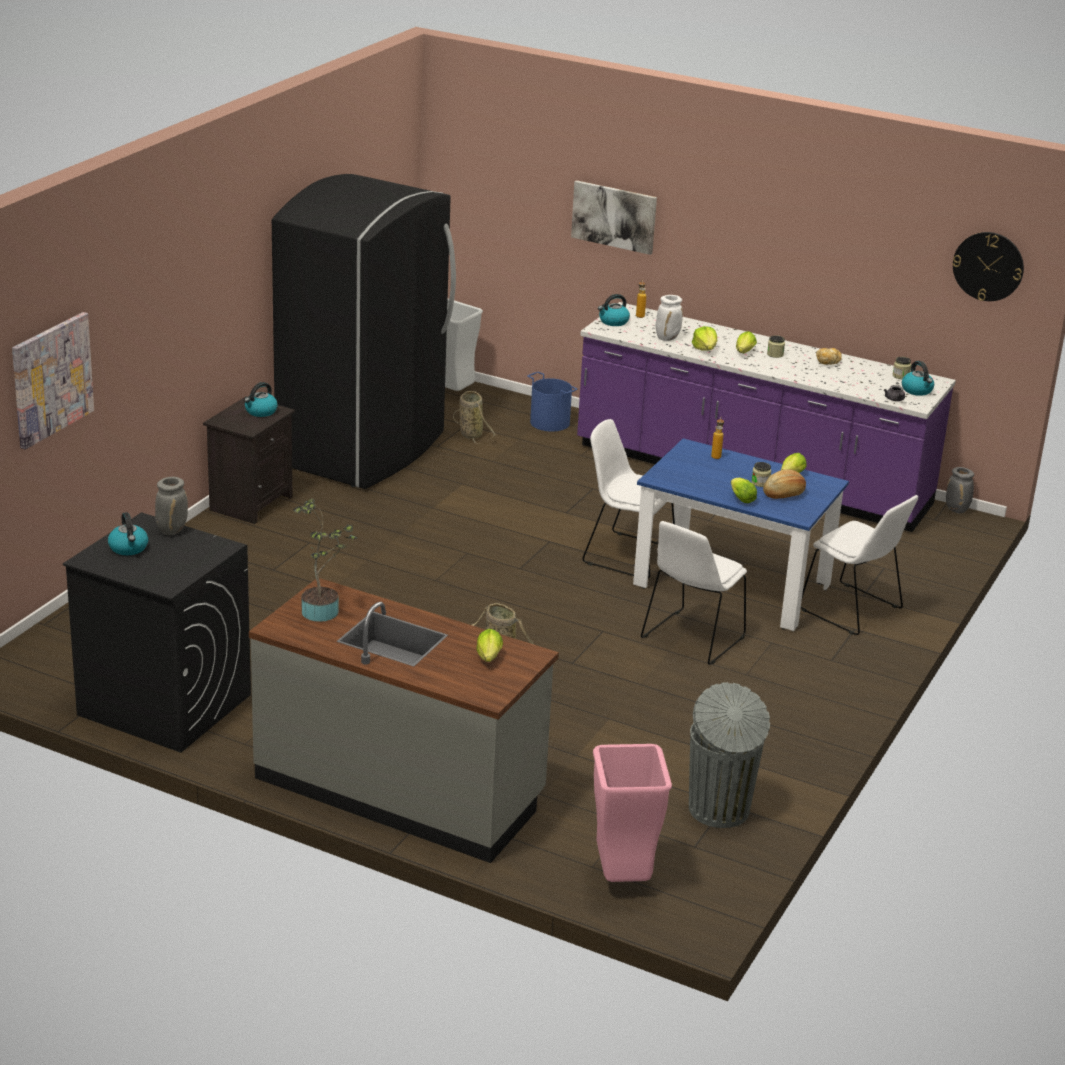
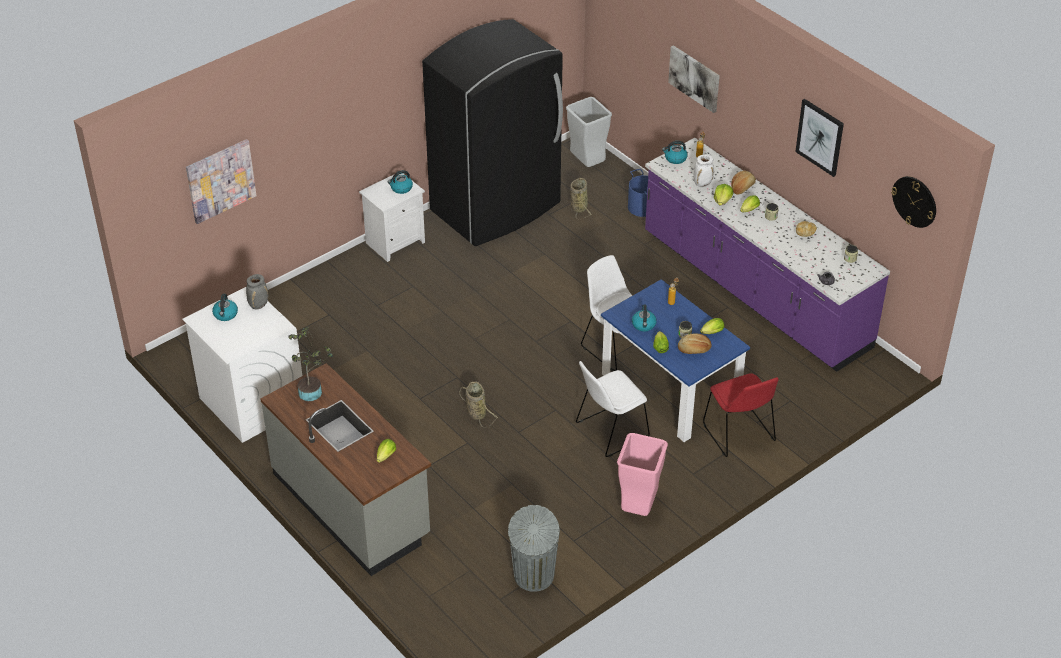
camera: 25 degrees right, 15 degrees up
(163, 704) = (252, 402): black washing machine -> white washing machine
(250, 503) = (395, 242): black nightstand -> white nightstand
(622, 879) = (440, 610): pink trash can -> pink trash can (638, 508)
(717, 335) = (742, 187): none -> bread
(829, 228) = (820, 137): none -> picture
(853, 611) = (739, 434): white chair -> red chair
(917, 390) = (851, 276): kettle -> kettle (644, 325)
(957, 510) = (887, 358): grey vase -> none

